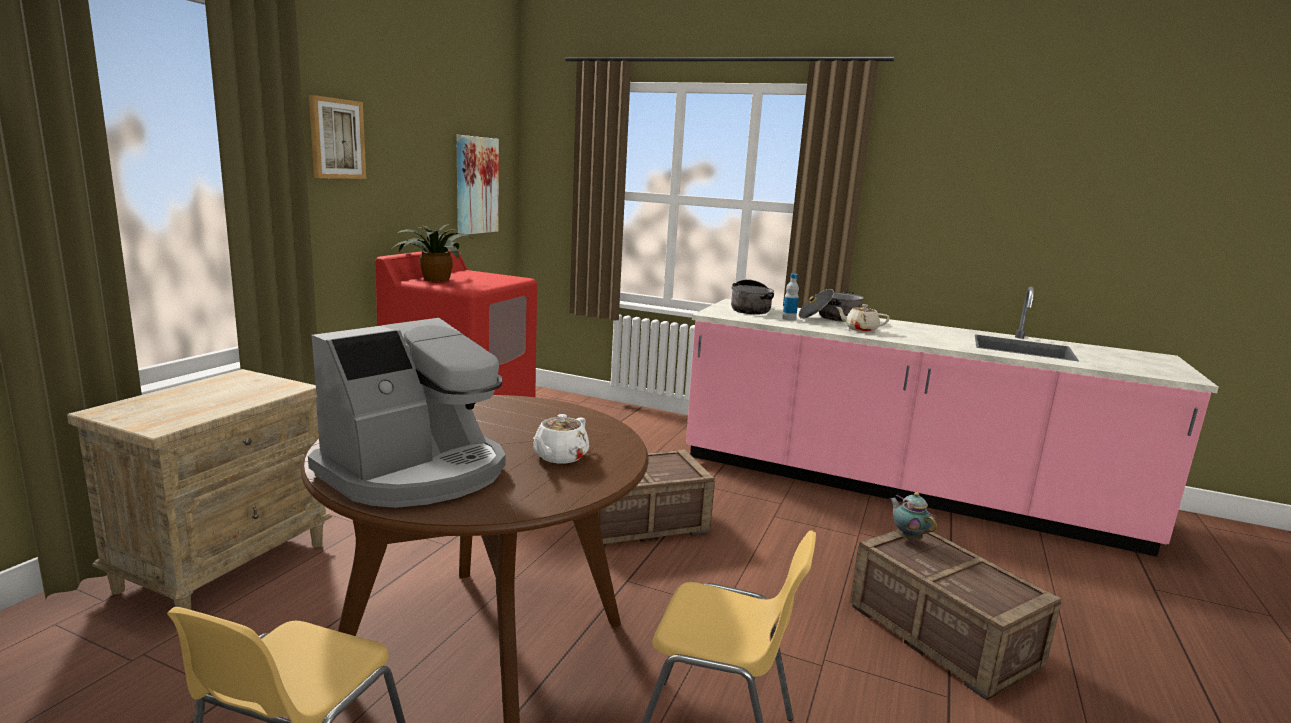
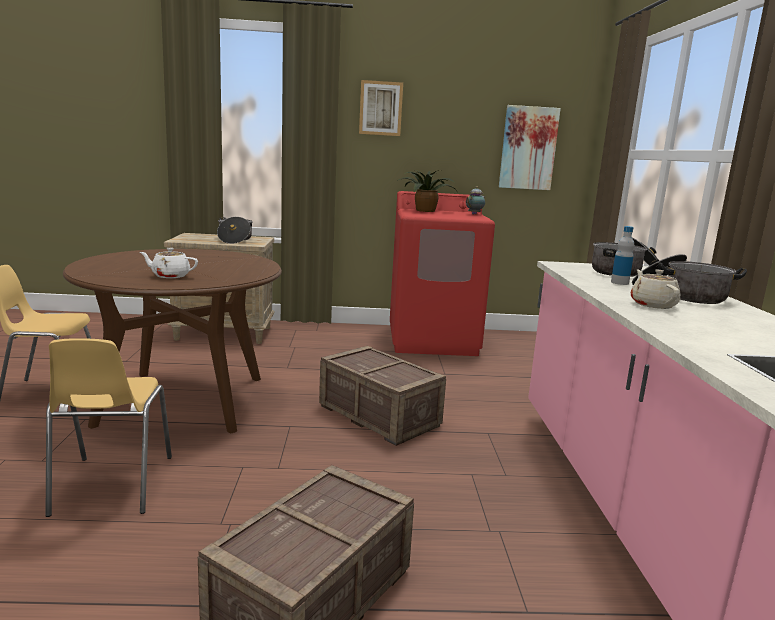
camera: 65 degrees right, 0 degrees up
(228, 392) = (234, 239): none -> cooking pot
(416, 472) = (129, 261): coffee machine -> none
(907, 538) = (365, 491): teapot -> teapot (475, 214)

